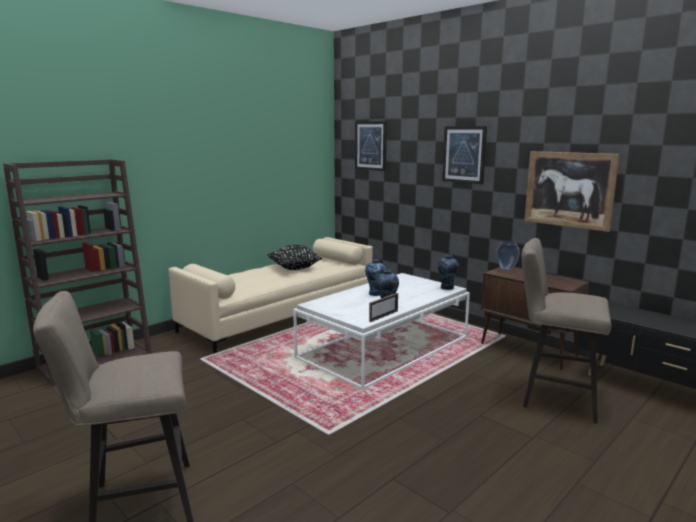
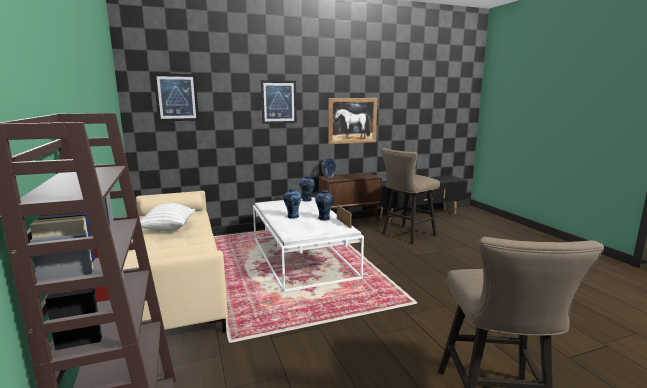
camera: 65 degrees left, 0 degrees up
(294, 268) = (168, 229): black pillow -> white pillow

